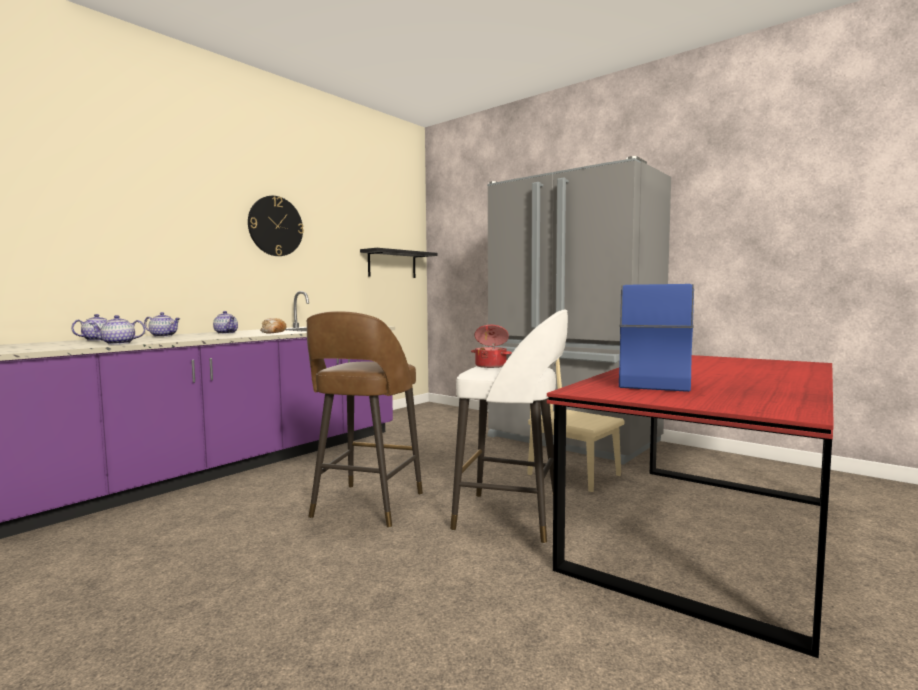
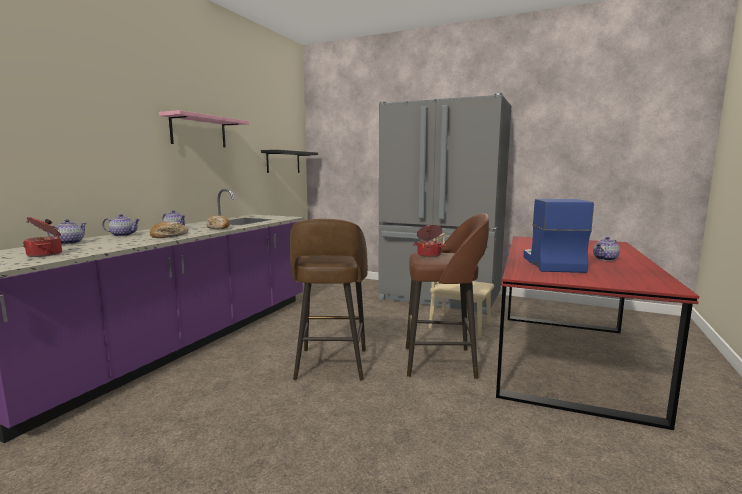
camera: 15 degrees left, 5 degrees up
(52, 346) = (46, 254): none -> cooking pot
(118, 343) = (106, 248): teapot -> teapot (605, 259)
(205, 337) = (169, 236): none -> bread
(275, 226) = (198, 131): wall clock -> pink shelf
(512, 517) = (442, 362): white stool -> brown stool

